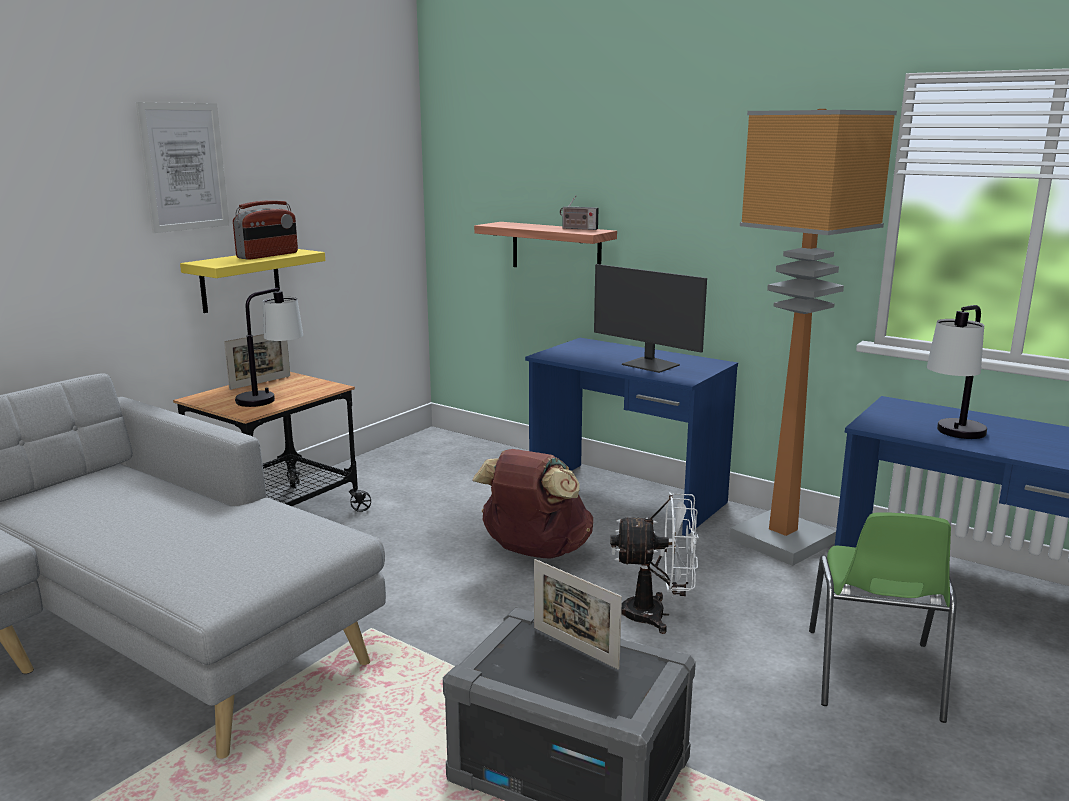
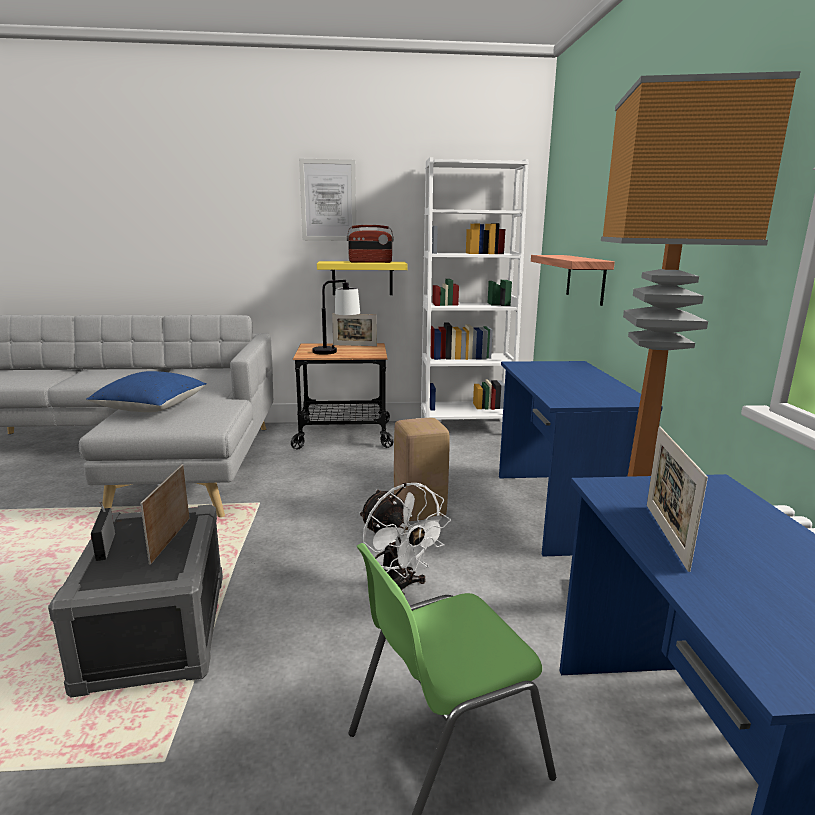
camera: 50 degrees right, 0 degrees up
(190, 555) = (151, 408): none -> blue pillow
(397, 458) = (465, 429): none -> white bookcase
(534, 552) = (418, 511): brown backpack -> beige stool
(578, 228) = (588, 258): radio -> radio (105, 545)
(649, 365) = (569, 387): monitor -> none
(953, 437) = (666, 535): table lamp -> picture frame

